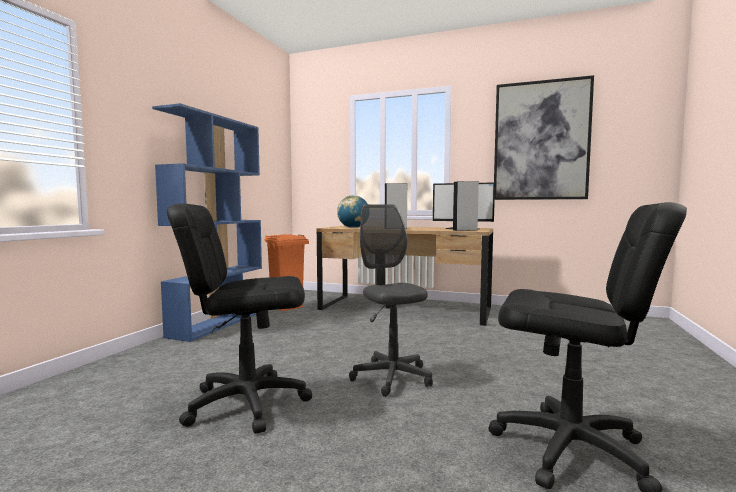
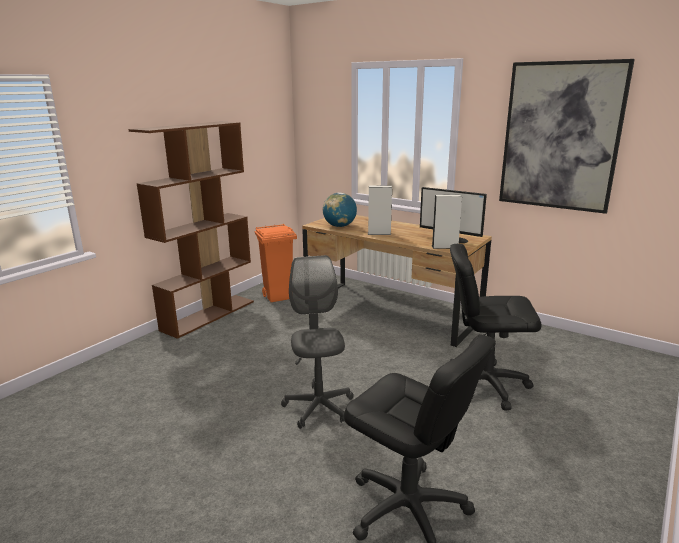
camera: 15 degrees right, 15 degrees up
(218, 323) = (209, 315): blue bookcase -> brown bookcase
(247, 403) = (193, 418): black office chair -> black office chair (484, 384)

